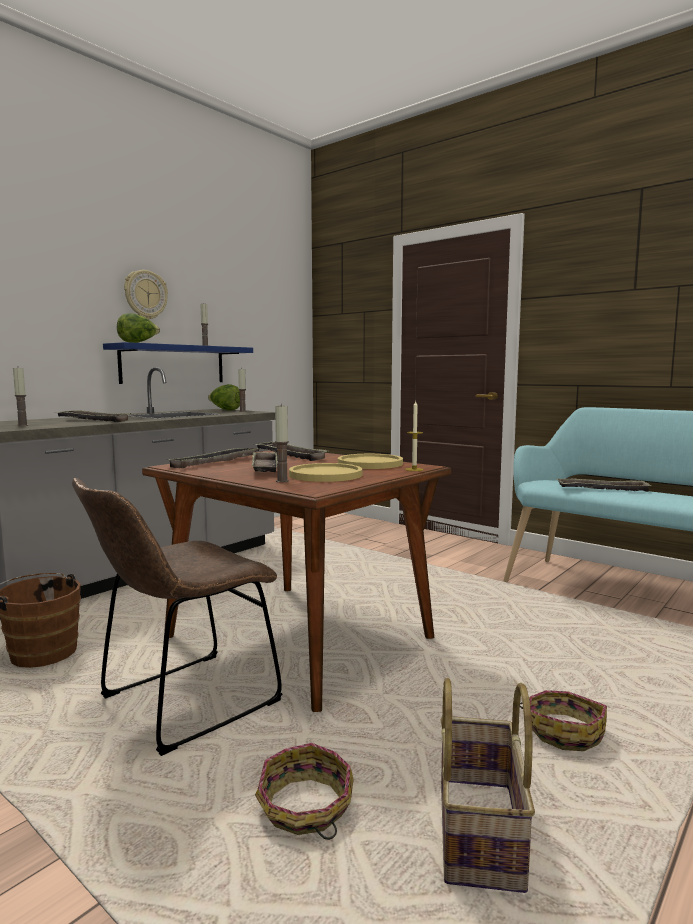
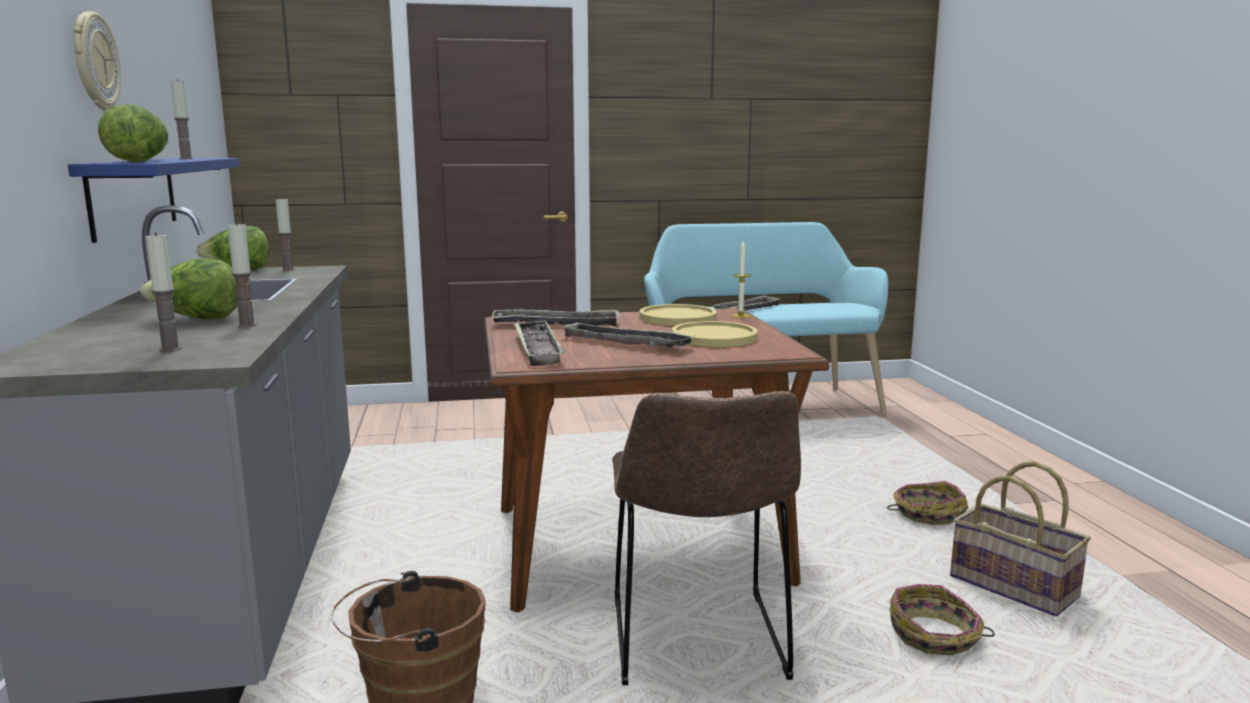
camera: 50 degrees left, 5 degrees up
(92, 420) = (197, 320): tray -> lettuce
(282, 481) = (721, 351): candle -> candle (246, 325)

